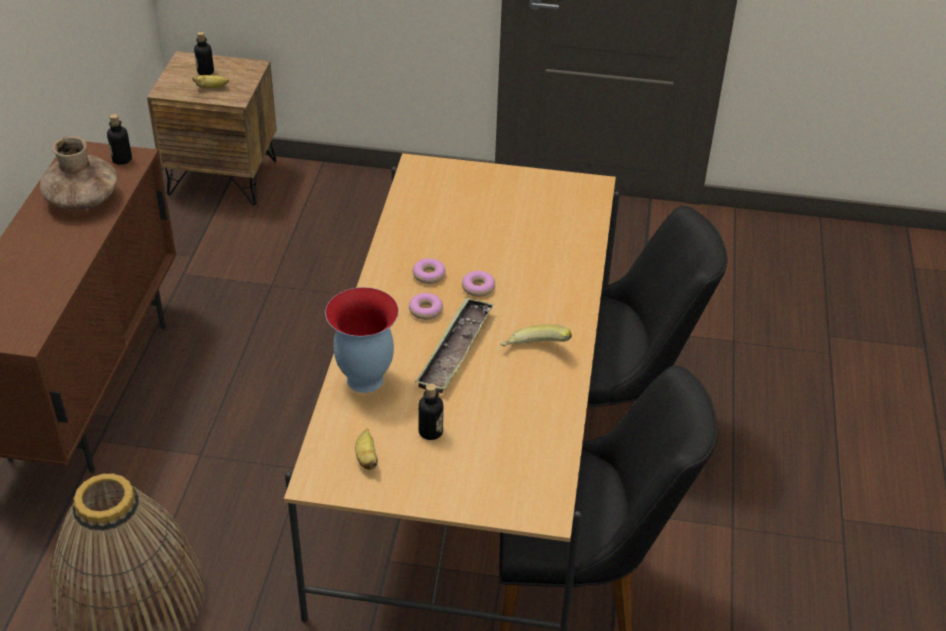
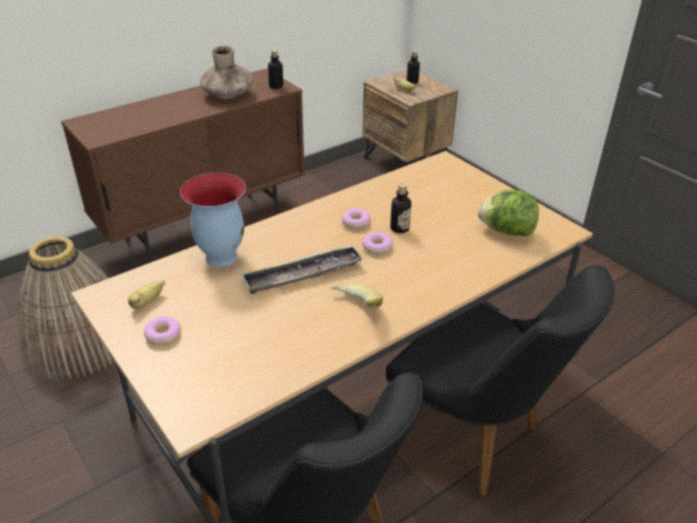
camera: 45 degrees right, 5 degrees down
(425, 310) = (321, 241): donut -> donut (163, 335)
(430, 432) = (207, 312): bottle -> bottle (399, 228)
(555, 212) = (506, 231): none -> lettuce

